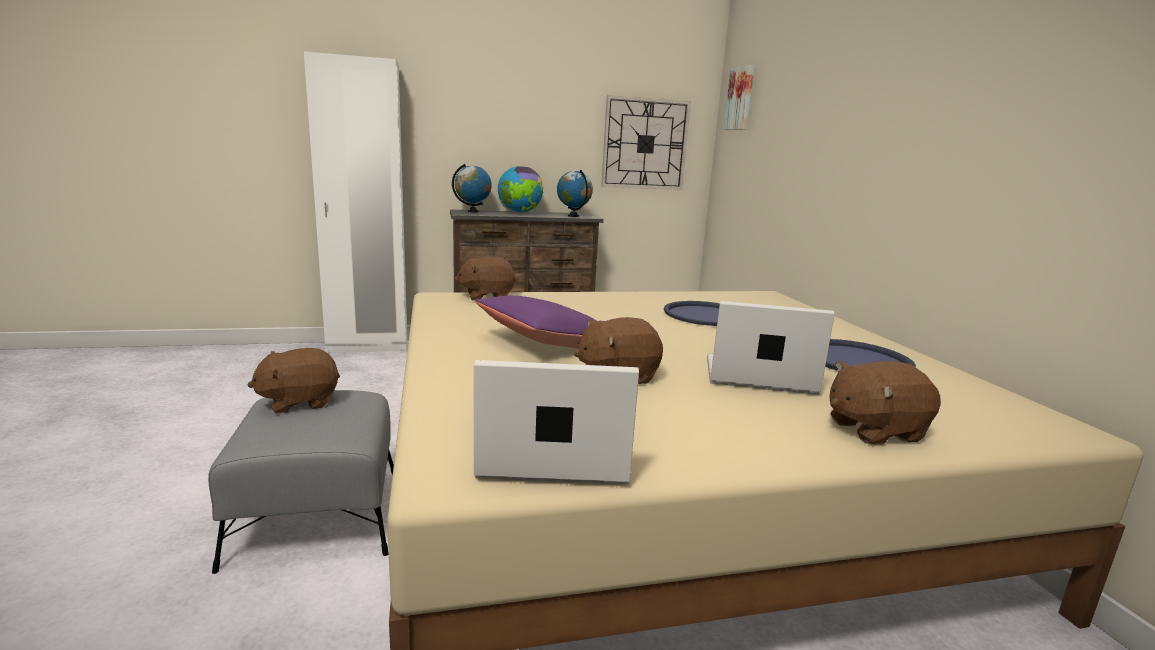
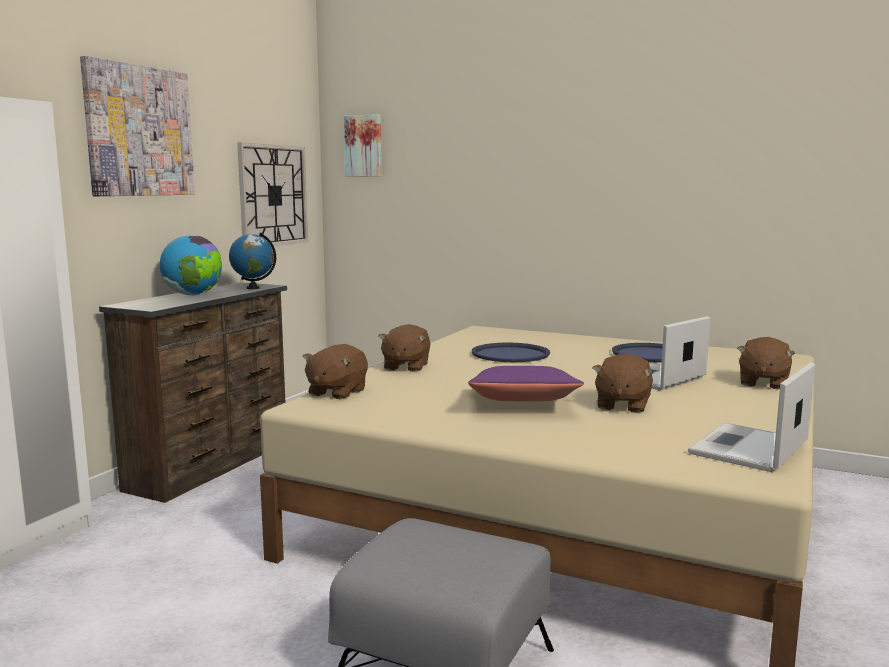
camera: 50 degrees left, 5 degrees down
(299, 402) = (403, 550): brown plush toy -> brown plush toy (405, 367)
(473, 211) = (144, 303): globe -> none
(503, 84) = (139, 131): none -> picture

